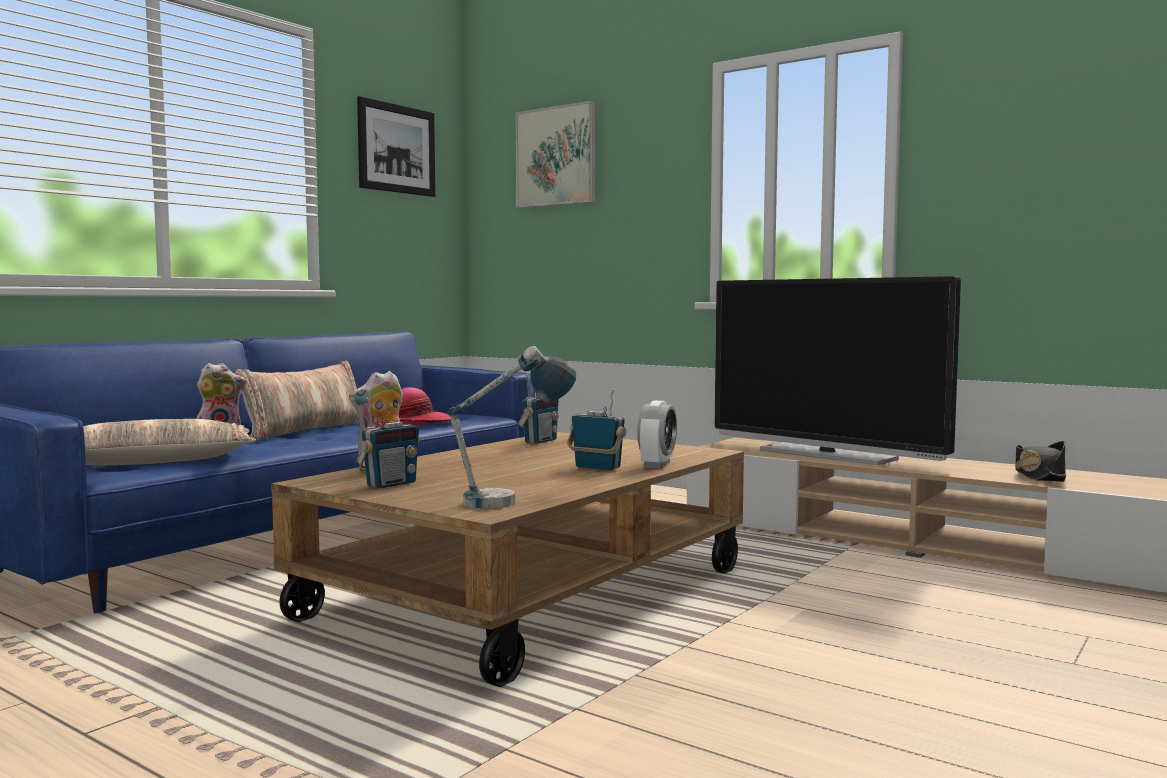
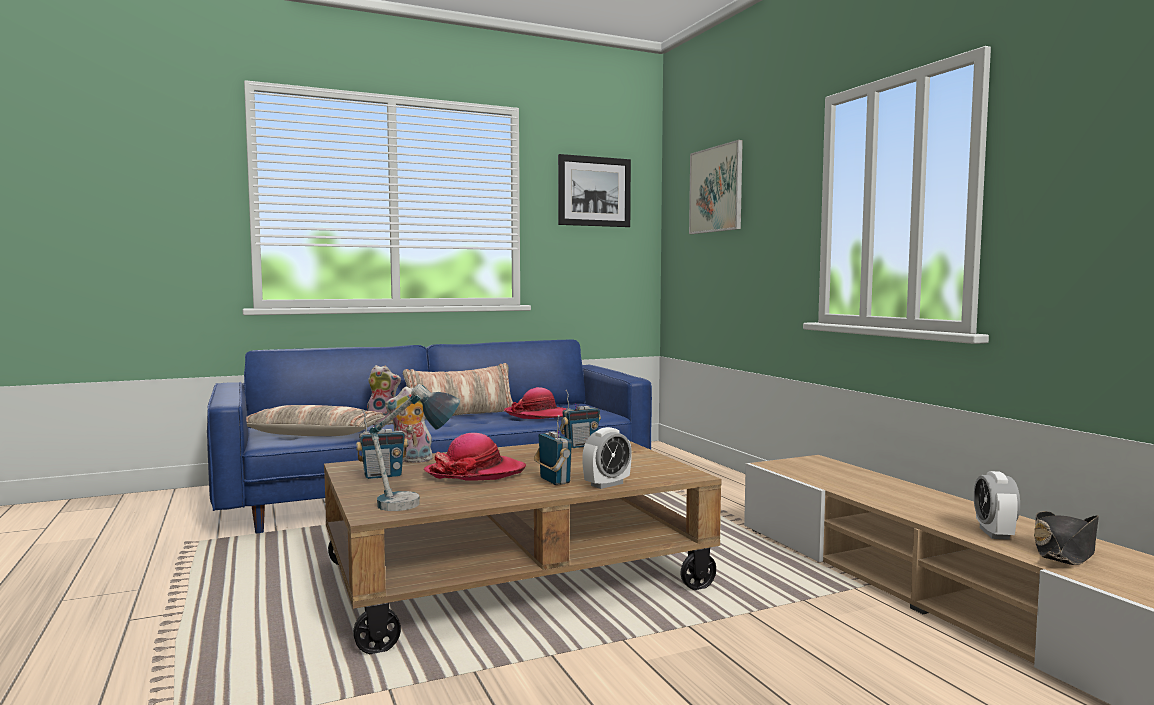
camera: 30 degrees right, 0 degrees up
(493, 471) = (475, 472): none -> hat
(826, 455) = (867, 487): television -> none
(976, 472) = (994, 533): none -> alarm clock

